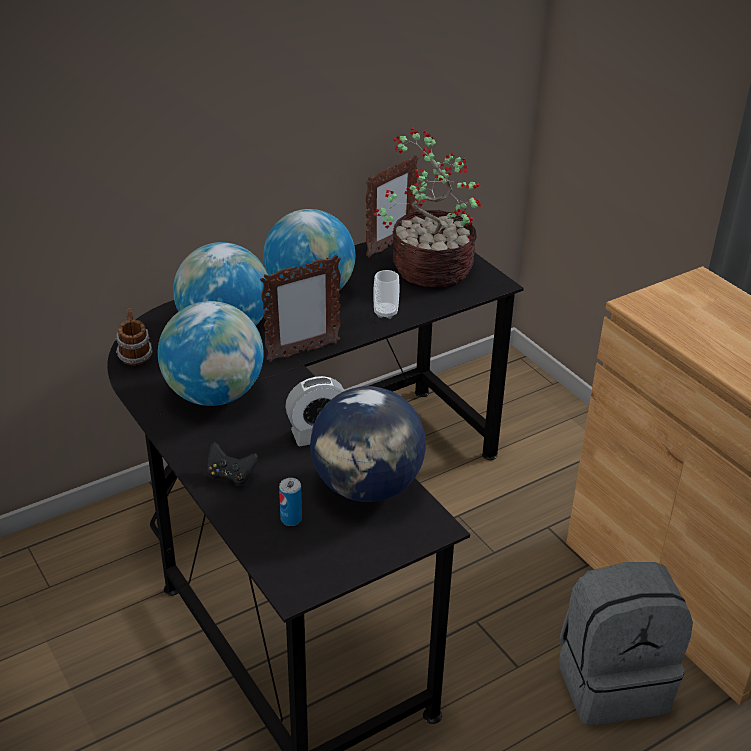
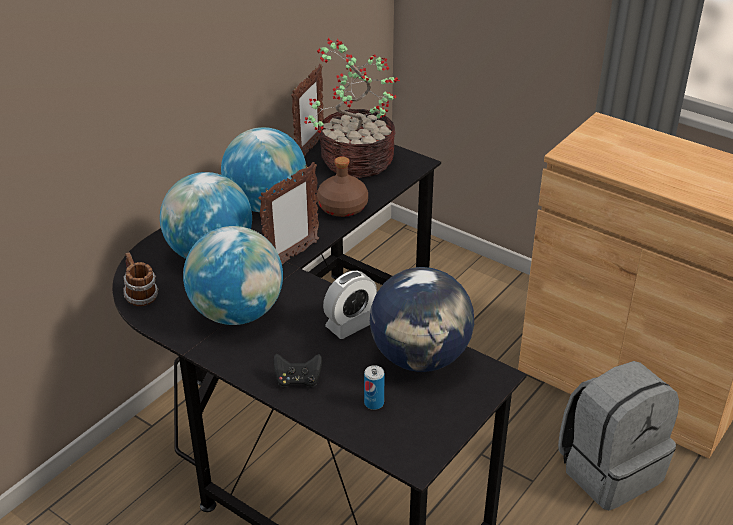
camera: 20 degrees left, 0 degrees up
(385, 313) = (342, 207): cup -> brown bottle

